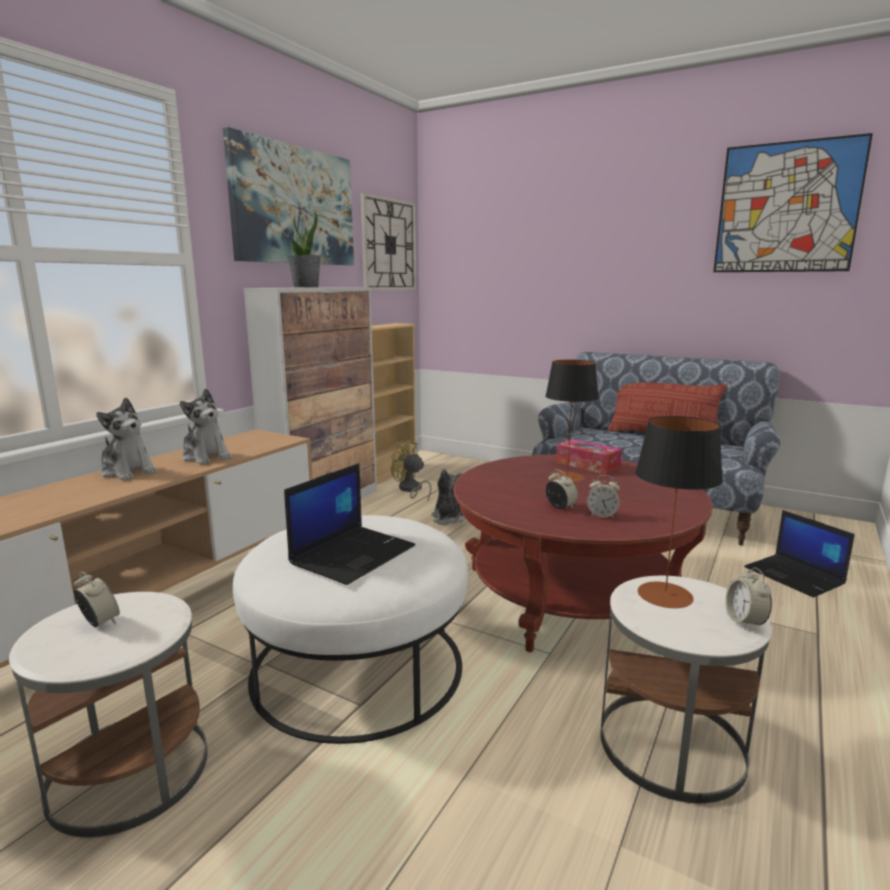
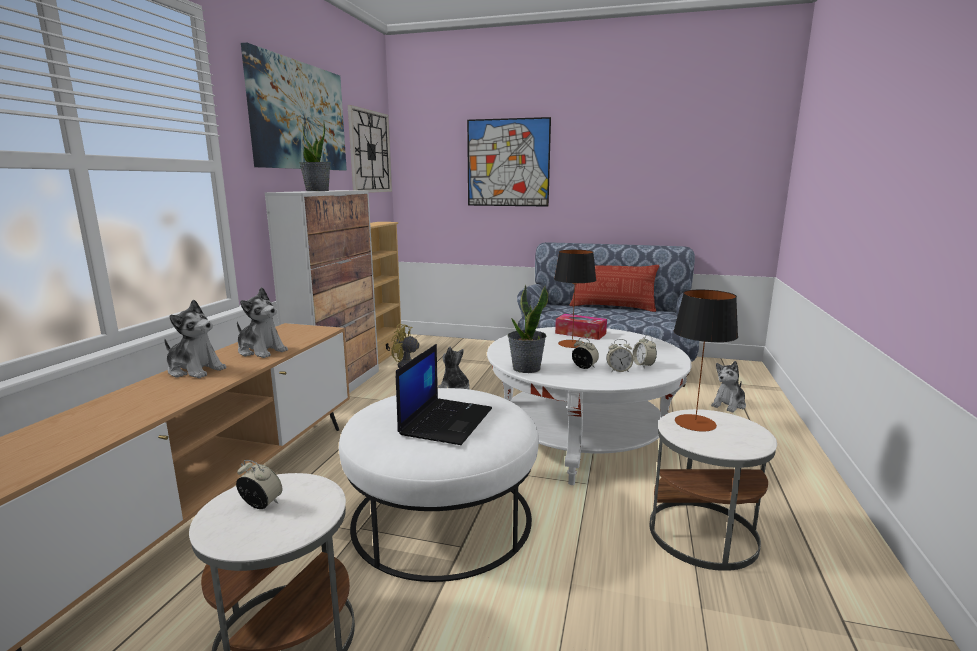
camera: 15 degrees left, 0 degrees up
(488, 502) = (526, 368): none -> potted plant
(571, 594) = (582, 437): red coffee table -> white coffee table
(745, 621) = (756, 434): alarm clock -> alarm clock (643, 365)
(786, 208) = (694, 129): picture -> picture (508, 163)
(795, 576) = (729, 405): laptop -> plush toy

